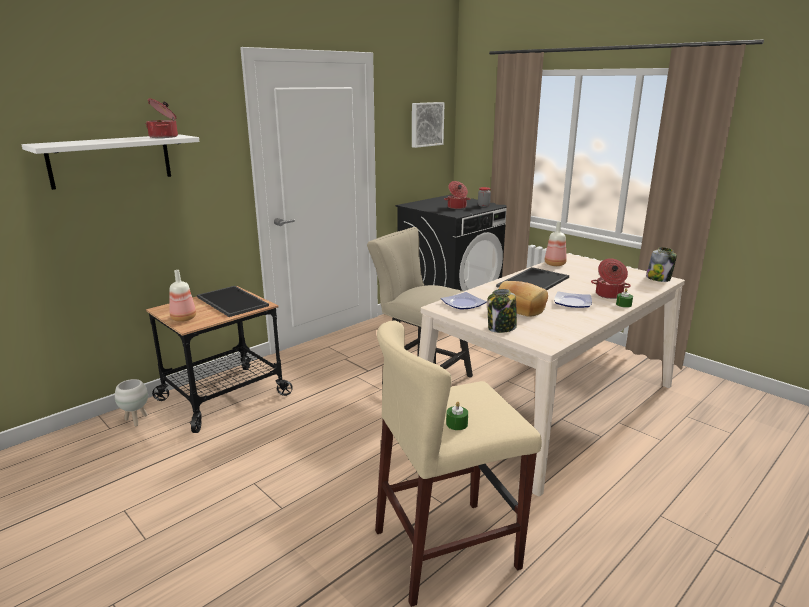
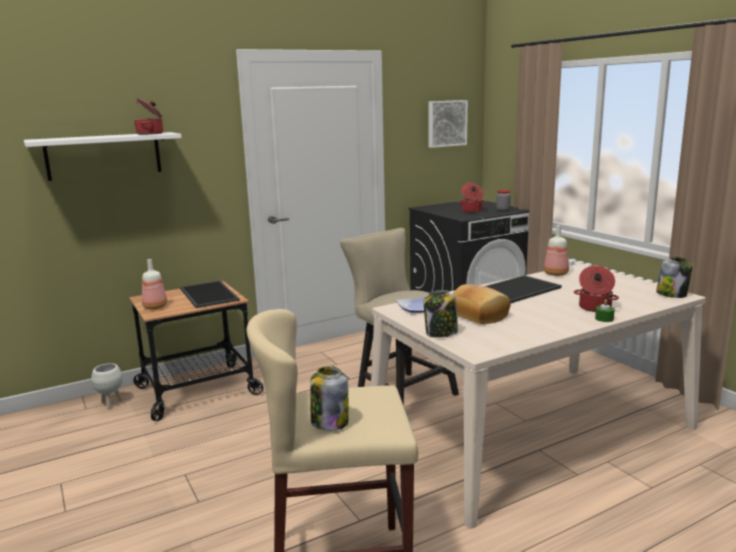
camera: 15 degrees right, 5 degrees down
(456, 424) = (329, 422): green candle -> jar
(573, 303) = (544, 313): plate -> none

